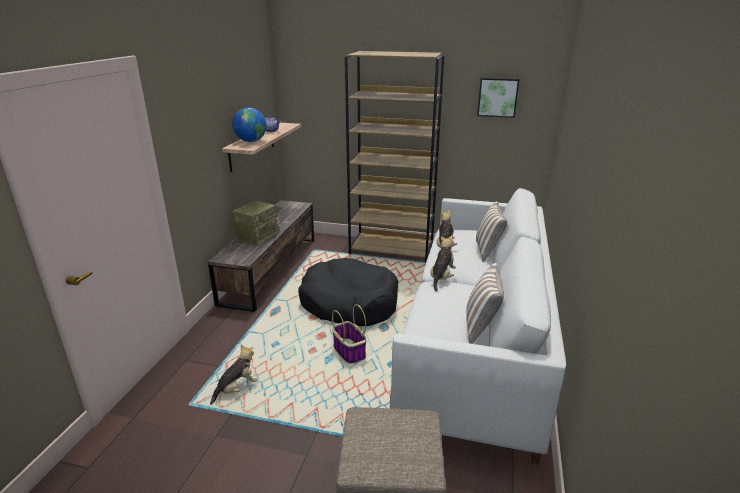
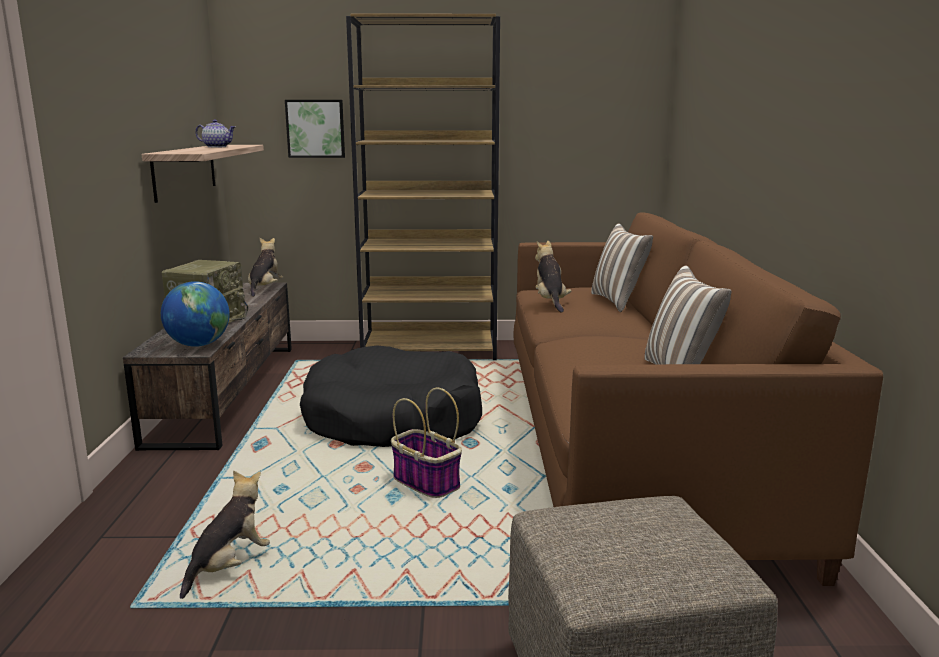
camera: 15 degrees left, 10 degrees down
(251, 141) = (190, 150): globe -> globe (198, 345)
(442, 278) = (572, 331): plush toy -> plush toy (265, 289)
(475, 340) = (629, 442): white sofa -> brown sofa
(497, 97) = (580, 90): picture -> picture (315, 128)

